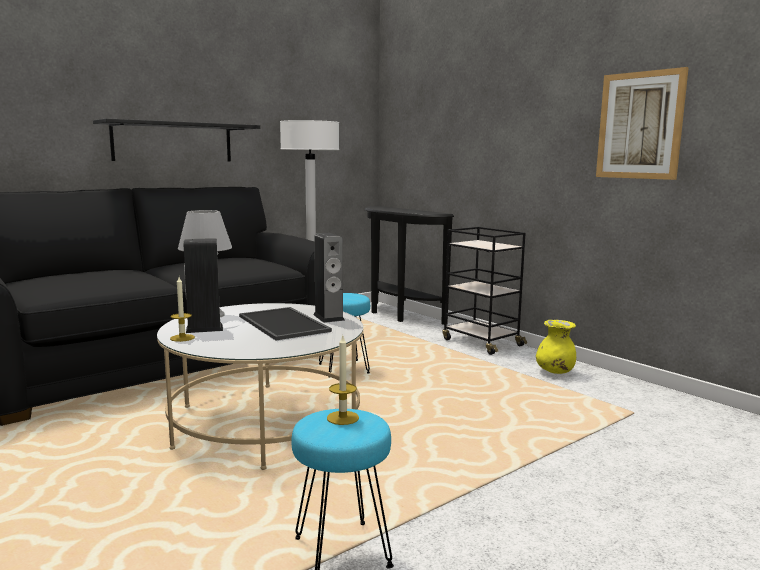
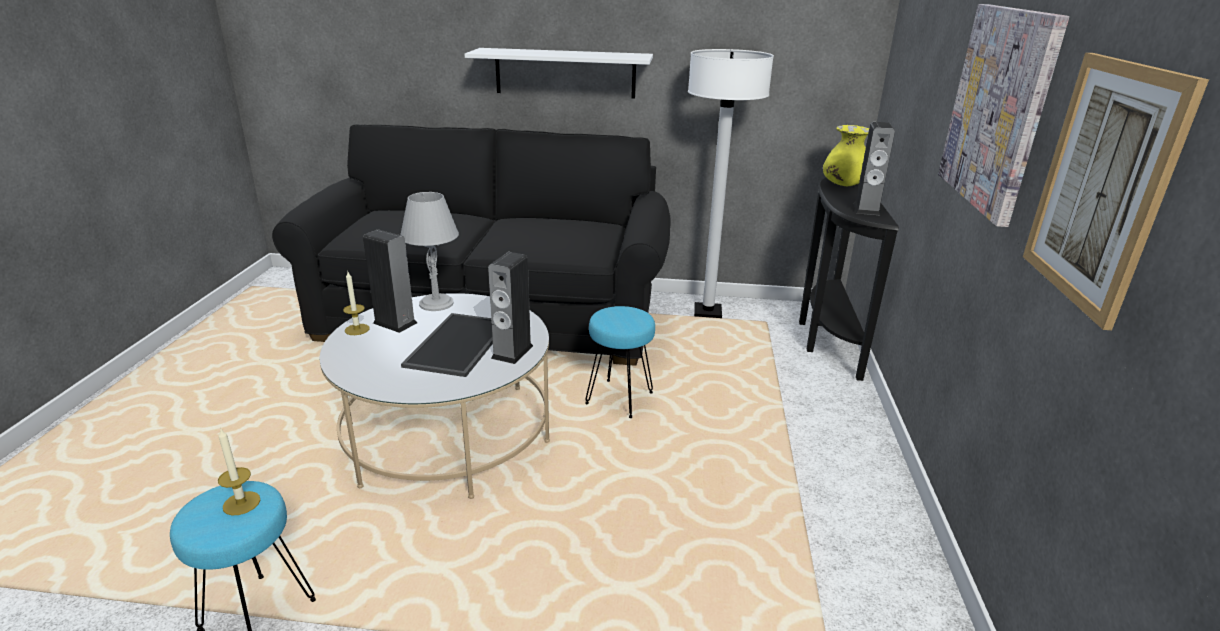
camera: 45 degrees right, 15 degrees up
(173, 142) = (565, 73): black shelf -> white shelf
(422, 211) = (866, 209): none -> speaker
(481, 342) = (851, 433): black cart -> none
(533, 120) = (998, 109): none -> picture
(555, 372) = (859, 539): yellow vase -> yellow vase (843, 184)

